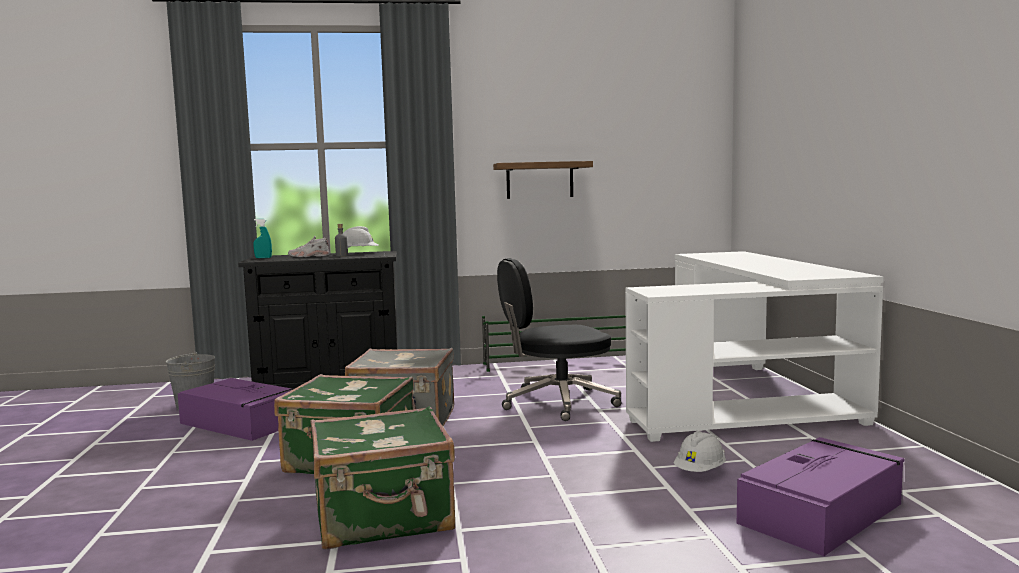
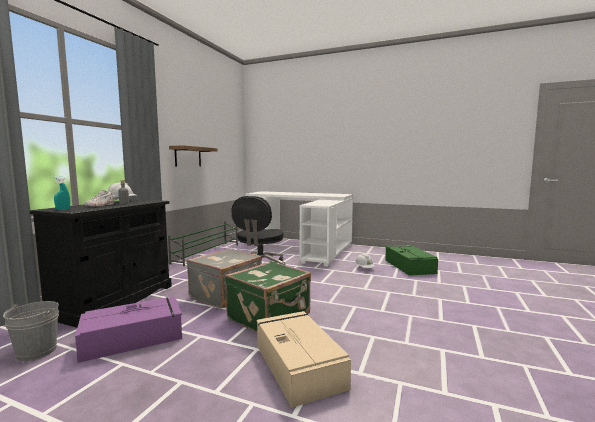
camera: 60 degrees left, 0 degrees up
(214, 510) = (298, 364): none -> beige storage box
(384, 519) = (357, 322): green suitcase -> none
(822, 512) = (409, 266): purple storage box -> green storage box

